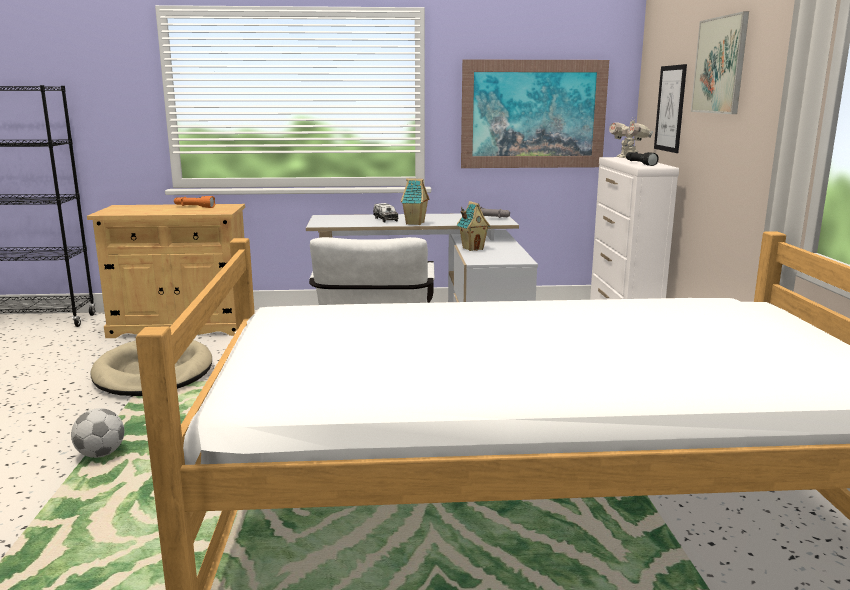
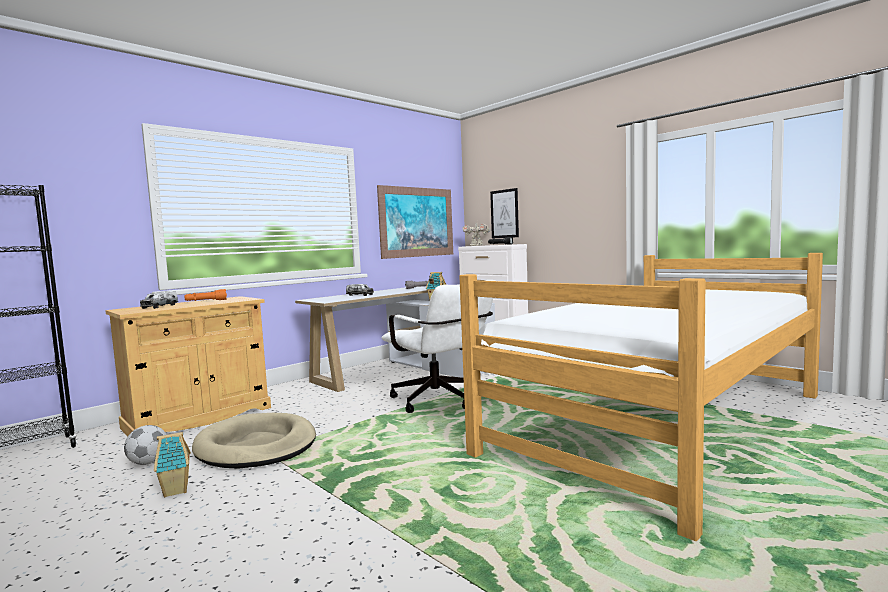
camera: 40 degrees left, 10 degrees down
(100, 454) = (354, 497): football -> football (148, 463)
(145, 208) = (160, 306): none -> toy truck
(415, 223) = (389, 293): toy house -> toy house (177, 491)
(720, 65) = (551, 185): picture -> none

